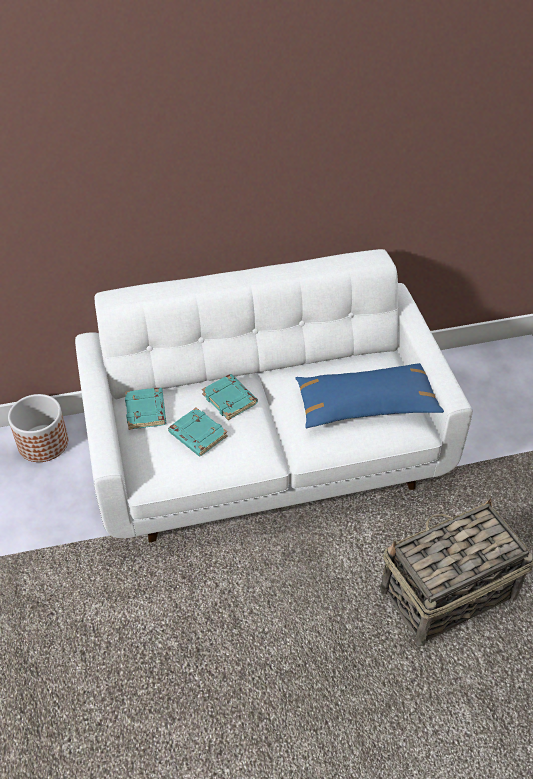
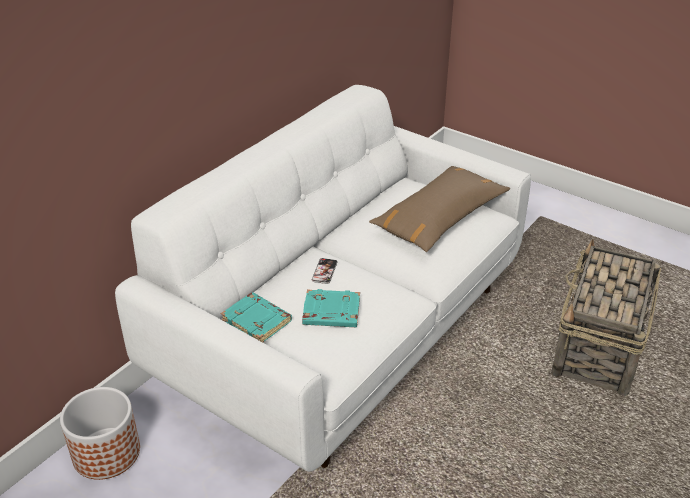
camera: 40 degrees left, 10 degrees down
(230, 399) = (324, 271): turquoise book -> phone
(366, 405) = (439, 219): blue pillow -> brown pillow

